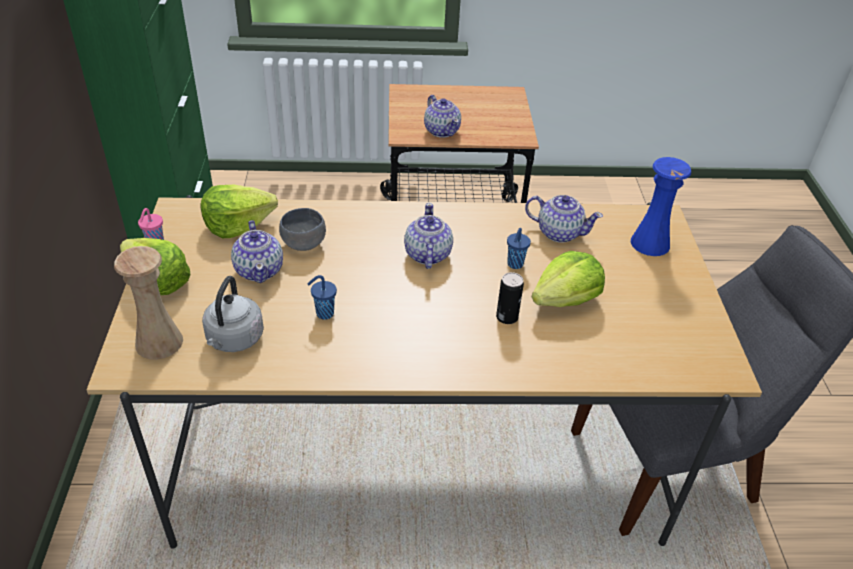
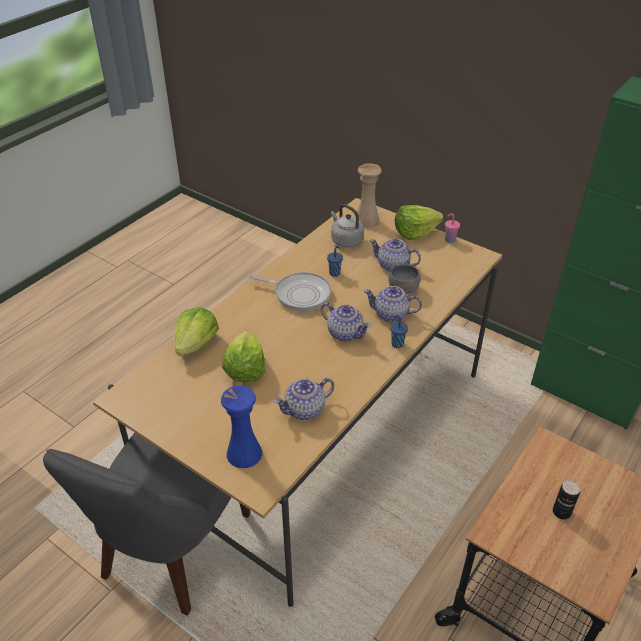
camera: 130 degrees right, 0 degrees up
(237, 225) = (445, 272): lettuce -> lettuce (196, 343)
(399, 324) = (299, 294): none -> frying pan
(442, 131) = (541, 476): teapot -> teapot (391, 314)
(507, 317) = (260, 335): can -> can (561, 512)
(514, 265) = (297, 366): blue cup -> blue cup (397, 343)

